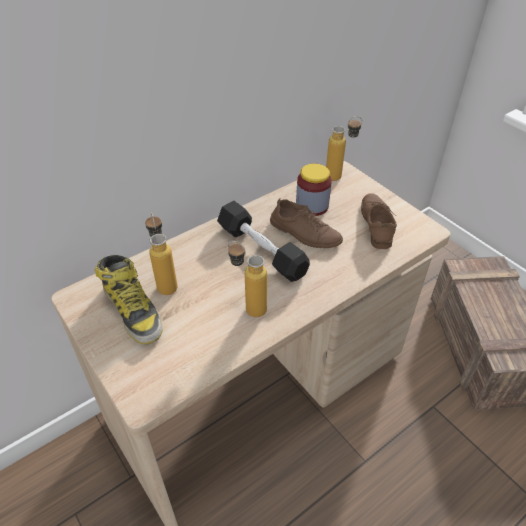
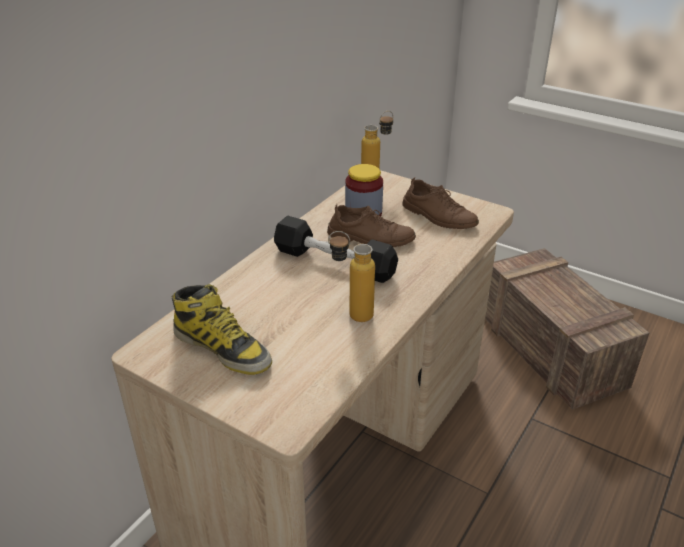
camera: 20 degrees left, 10 degrees down
(165, 282) = (244, 314): bottle -> none
(376, 224) = (438, 216): brown shoe -> brown shoe turned 150 degrees clockwise

